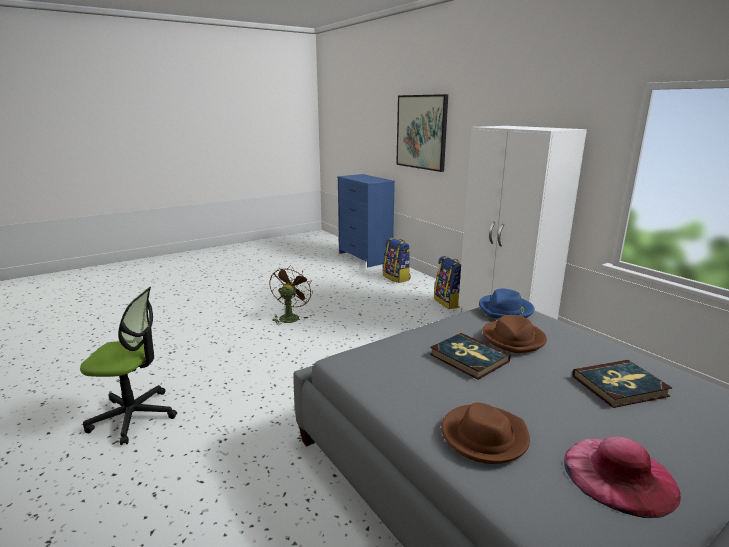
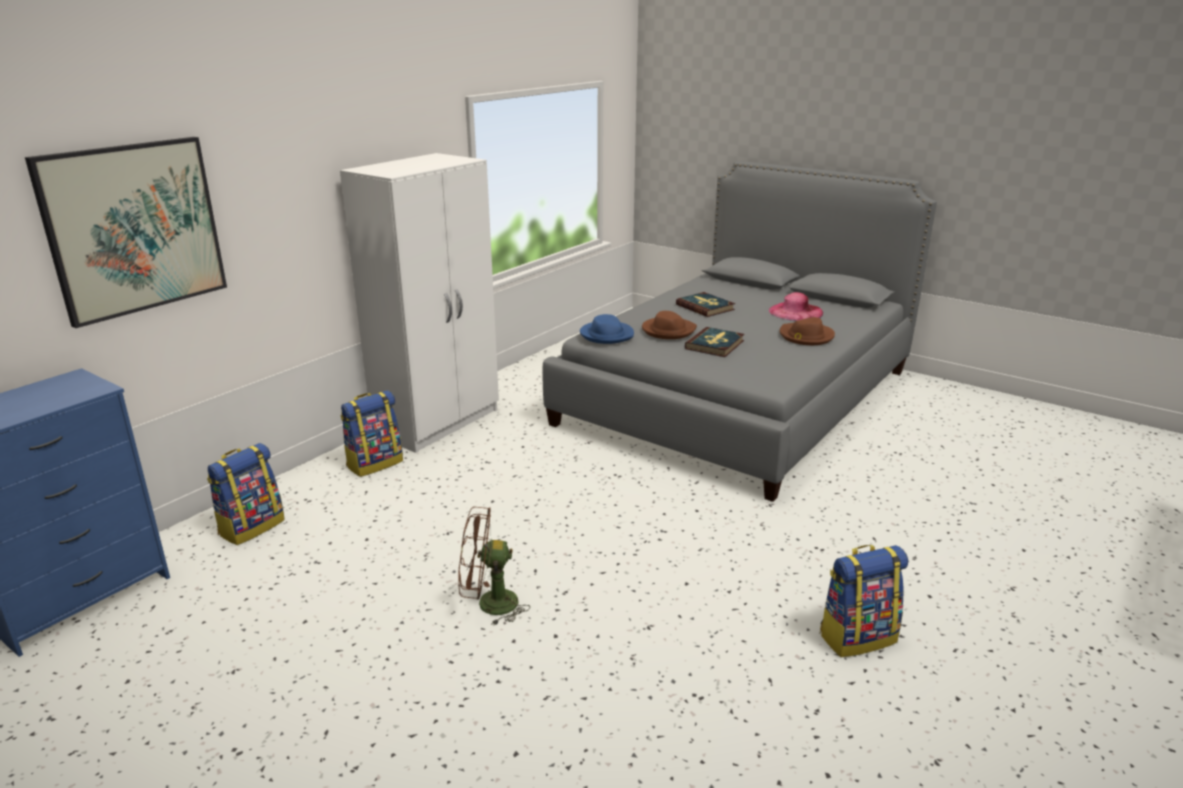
camera: 110 degrees left, 5 degrees up
(134, 416) = (857, 636): office chair -> backpack

